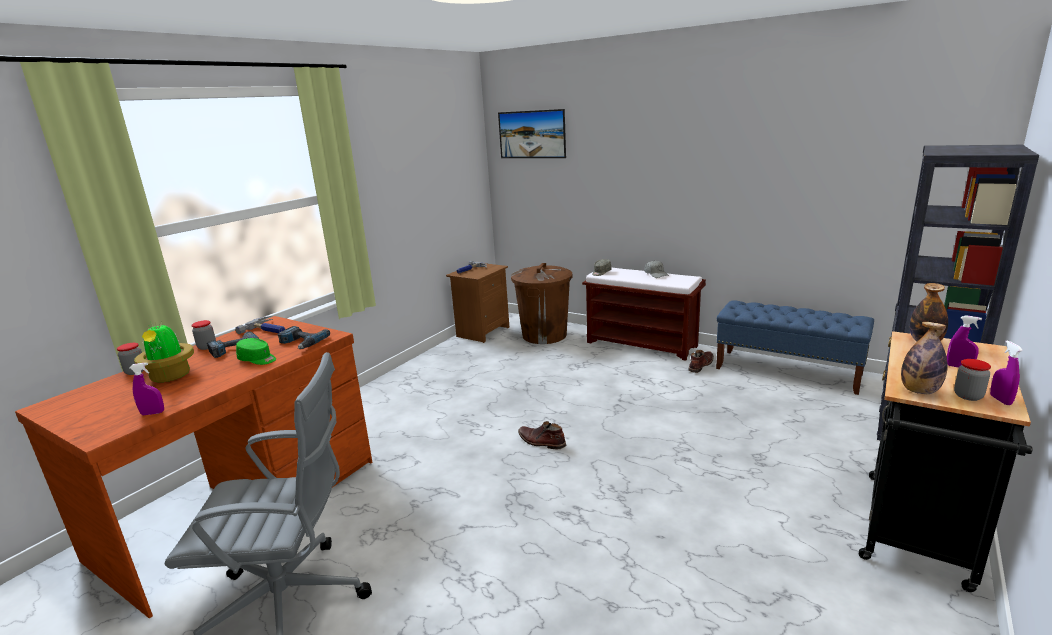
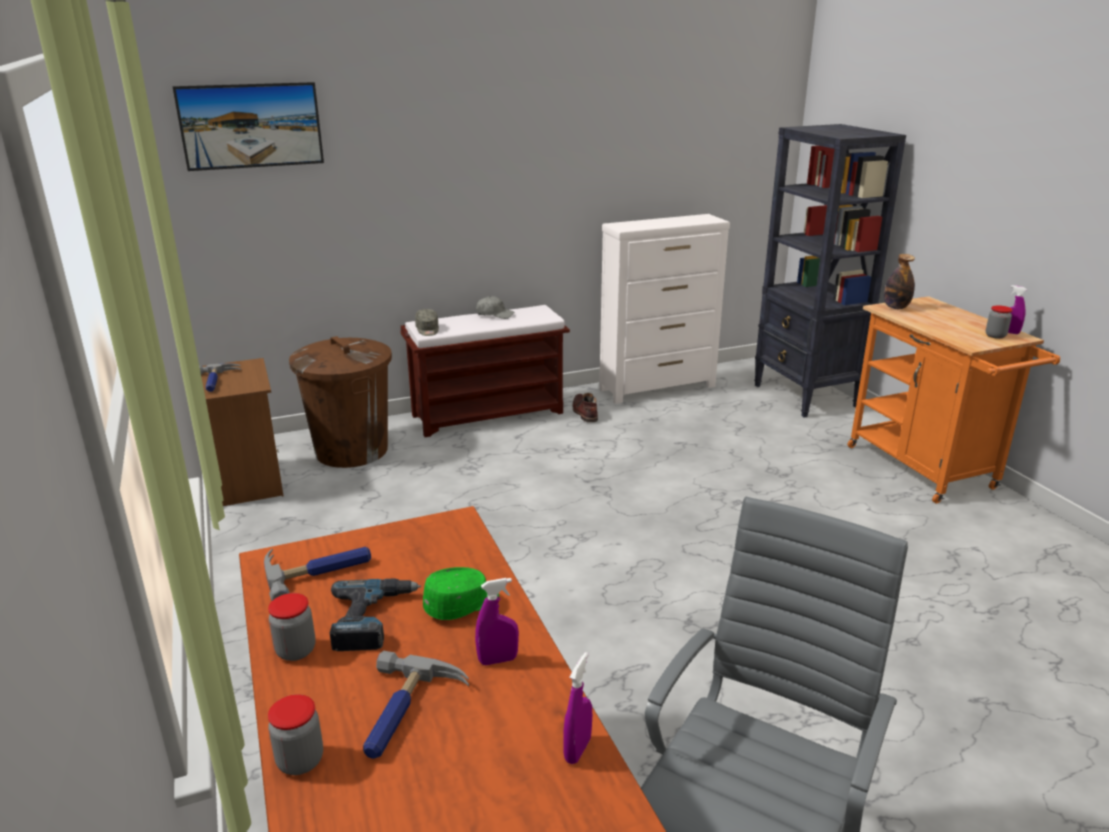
camera: 55 degrees left, 5 degrees up
(170, 376) = (405, 713): potted plant -> hammer
(301, 343) = (446, 553): power drill -> none
(541, 442) = (604, 562): brown boot -> none
(788, 371) = (658, 388): blue bench -> white dresser
(917, 535) = (927, 471): black cart -> orange cart
(919, 391) = (975, 342): bottle -> none
(959, 367) = (948, 318): purple spray bottle -> purple spray bottle (498, 660)

